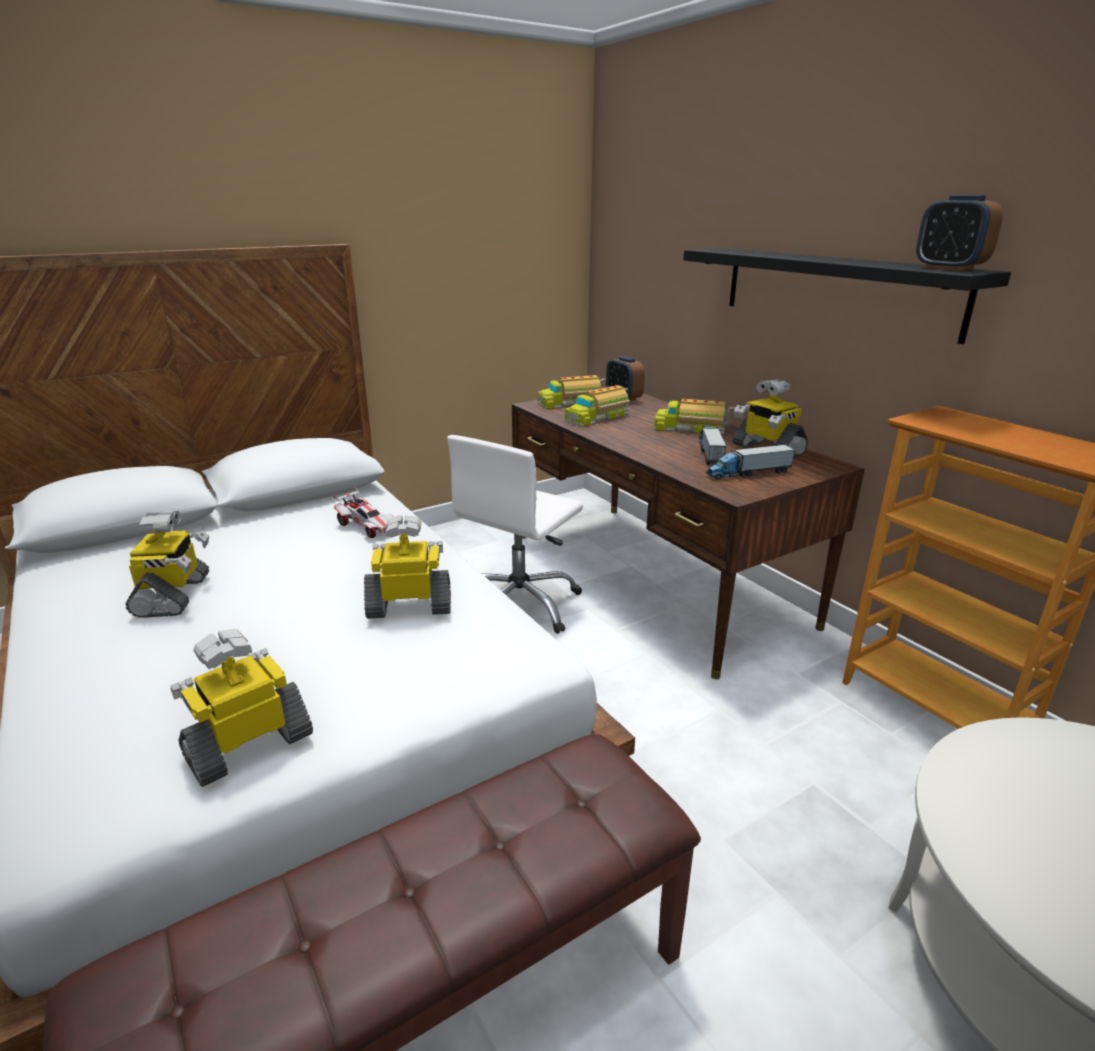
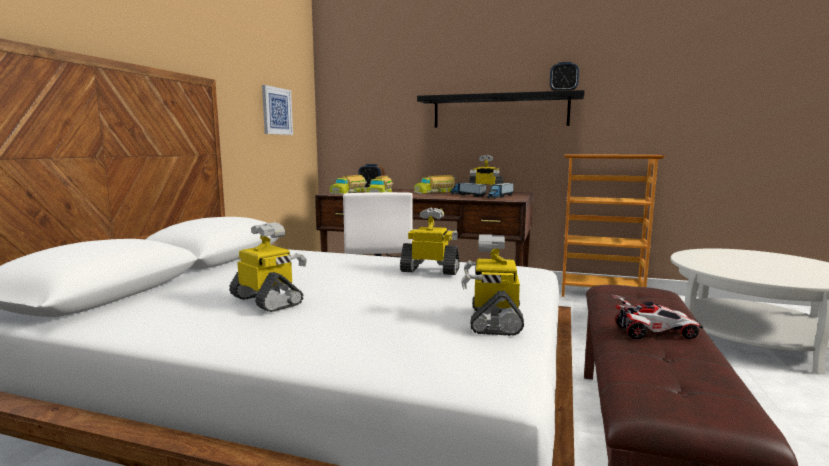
camera: 40 degrees left, 15 degrees down
(366, 527) = (316, 258): toy car -> toy car (654, 333)
(411, 606) = (431, 270): toy robot -> toy robot turned 60 degrees clockwise
(491, 266) = (276, 111): none -> picture

